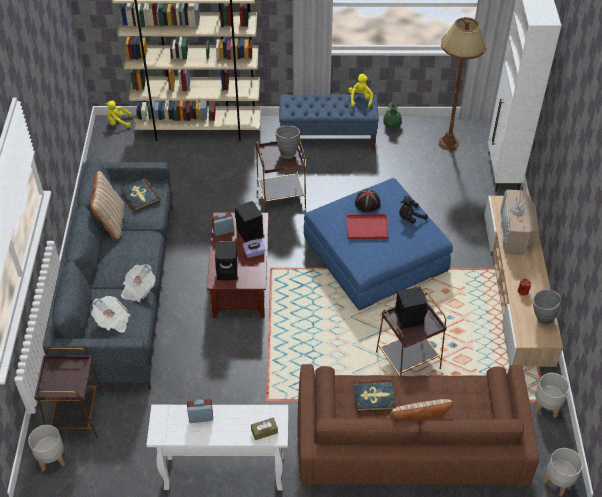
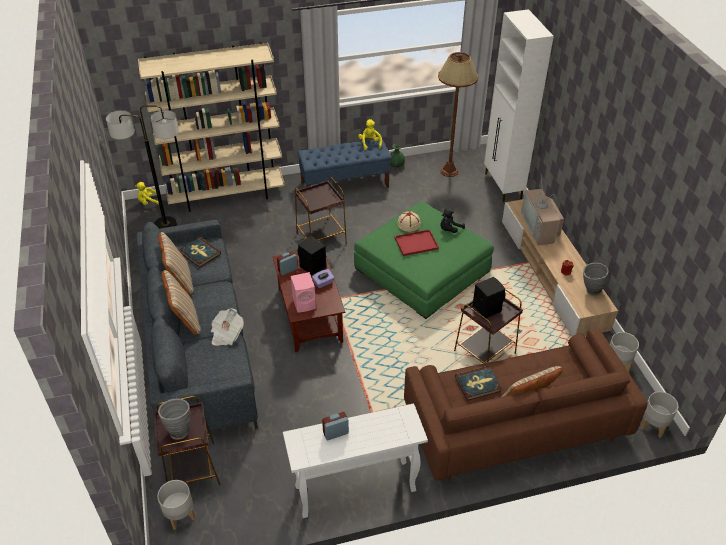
camera: 15 degrees left, 5 degrees down
(103, 265) = (185, 320): none -> beige pillow
(112, 320) = (211, 367): newspaper -> none
(127, 151) = (165, 225): none -> floor lamp
(228, 271) = (305, 303): black speaker -> pink speaker
(264, 431) = (401, 432): brown tissue box -> none
(287, 152) = (324, 193): grey vase -> grey vase (179, 429)
(368, 203) = (409, 224): black hat -> beige hat
(375, 255) = (421, 270): blue ottoman -> green ottoman

